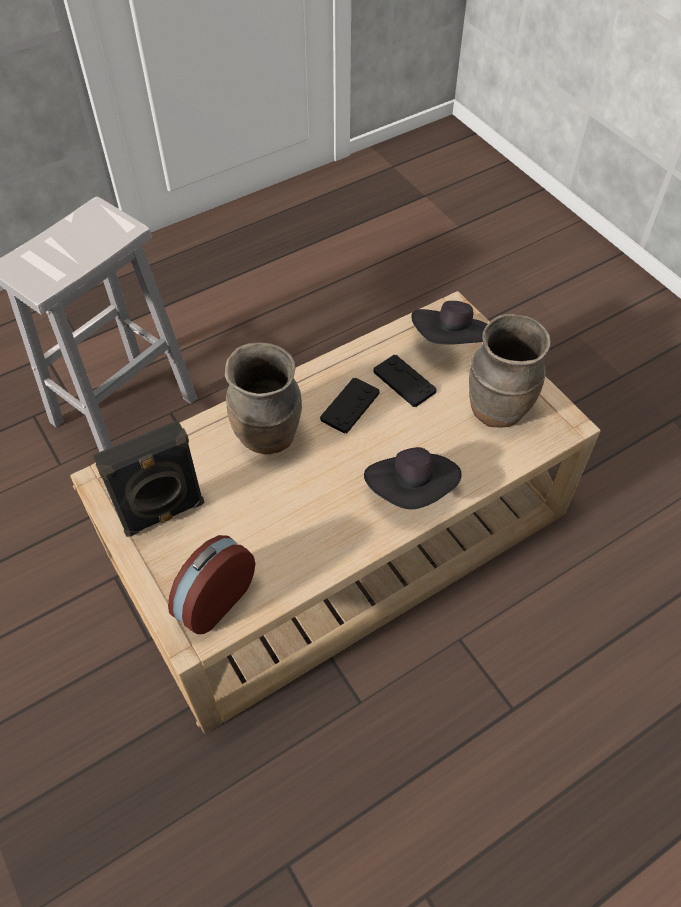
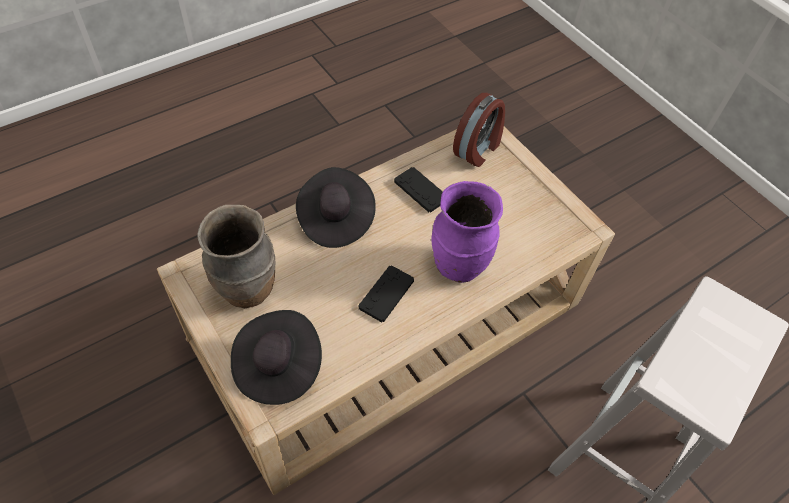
camera: 175 degrees right, 0 degrees up
(163, 514) = (529, 202): black speaker -> none
(269, 437) = (458, 264): brown vase -> purple vase
(404, 381) = (332, 320): black game controller -> black game controller (420, 190)

